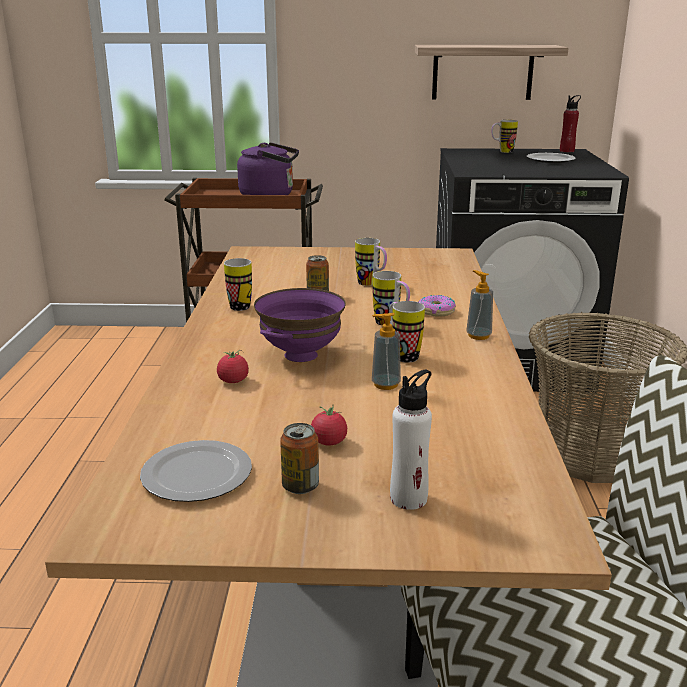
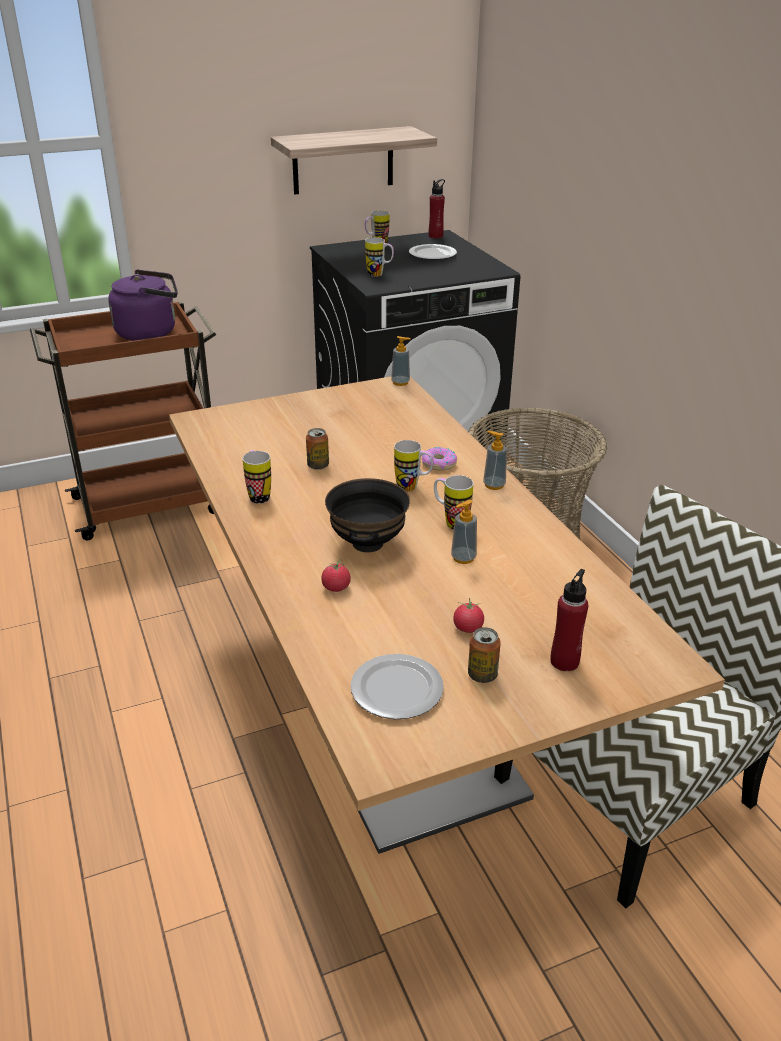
camera: 25 degrees left, 10 degrees up
(301, 355) = (368, 544): purple bowl -> black bowl
(371, 284) = (355, 441): mug -> mug (379, 275)
(409, 498) = (564, 661): white bottle -> red bottle
(458, 253) = (400, 382): none -> soap dispenser

